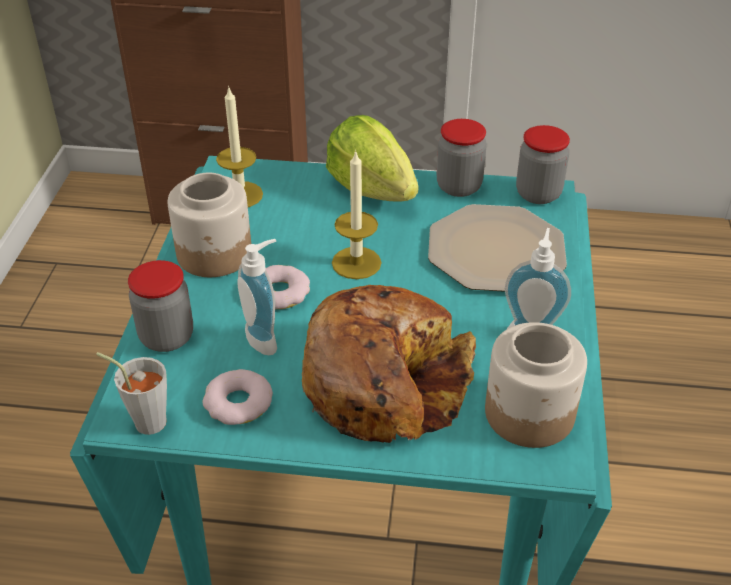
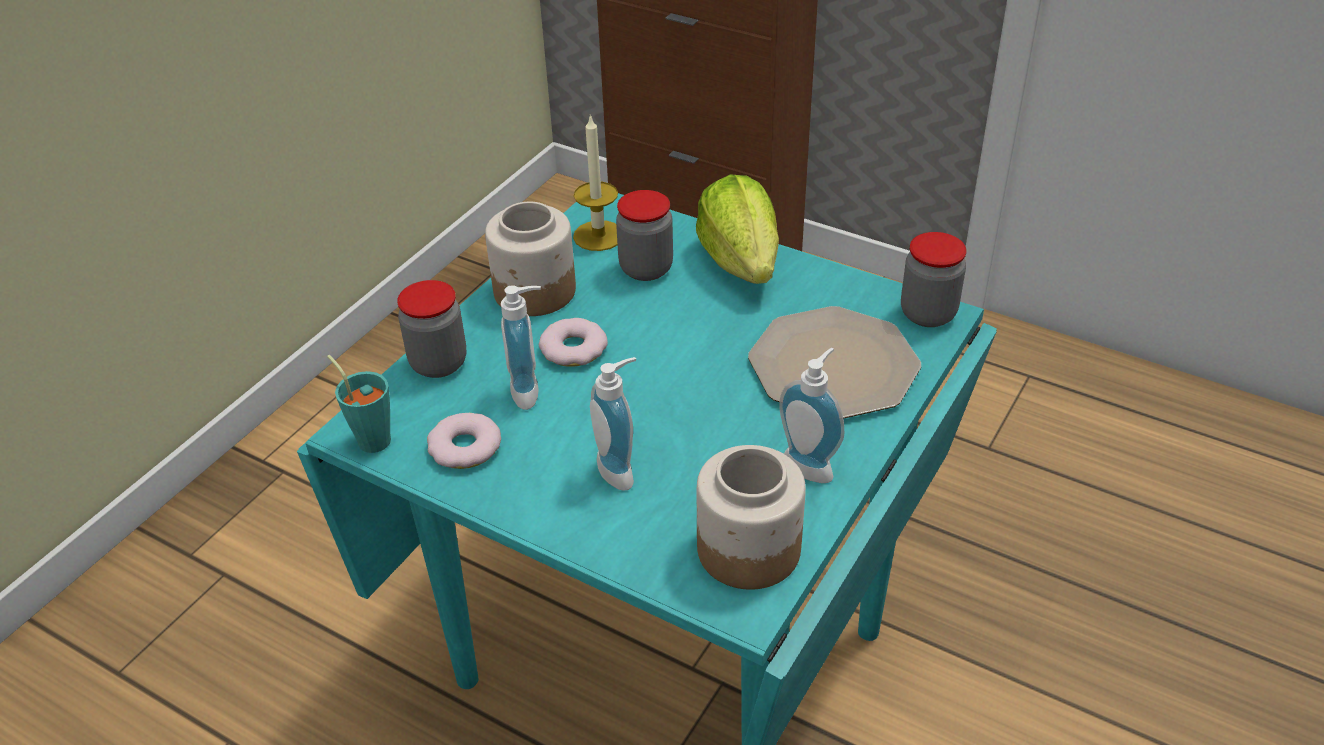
camera: 25 degrees right, 0 degrees up
(144, 420) = (370, 437): grey cup -> turquoise cup
(356, 263) = (672, 338): candle -> none
(385, 381) = (621, 469): bread -> soap dispenser
(459, 187) = (840, 283): jar -> jar (646, 269)

